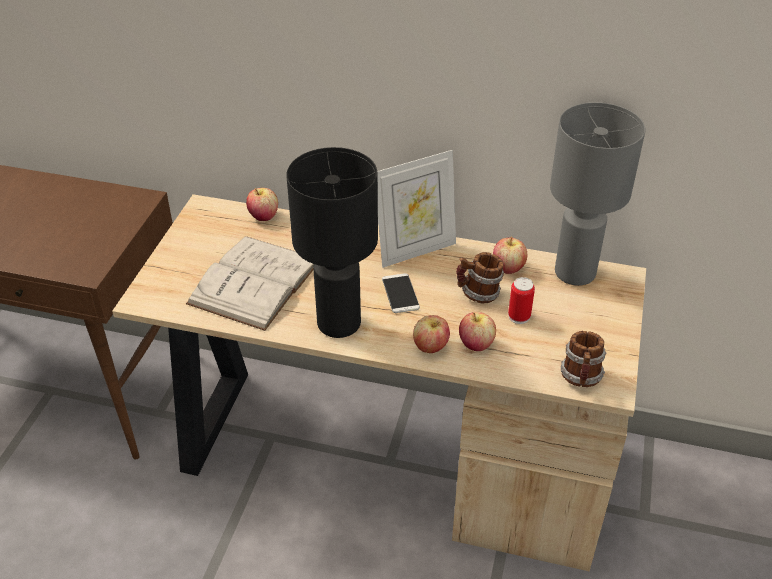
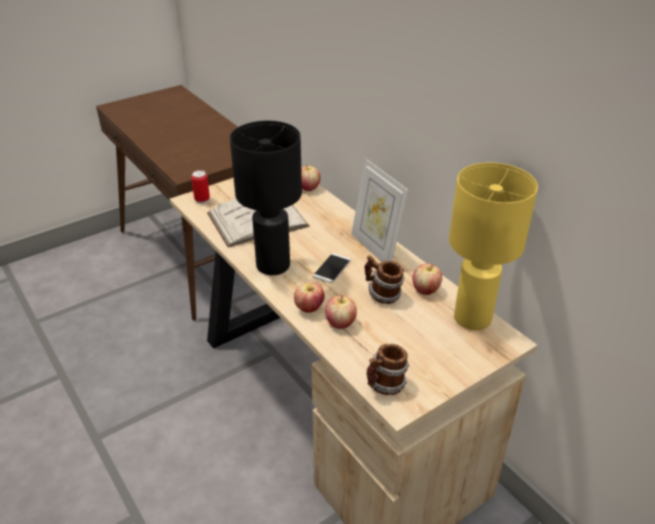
camera: 40 degrees right, 5 degrees down
(415, 250) = (375, 249): picture frame -> picture frame turned 45 degrees clockwise
(519, 316) = (393, 323): can -> can (202, 200)
(574, 273) = (471, 318): grey table lamp -> yellow table lamp

